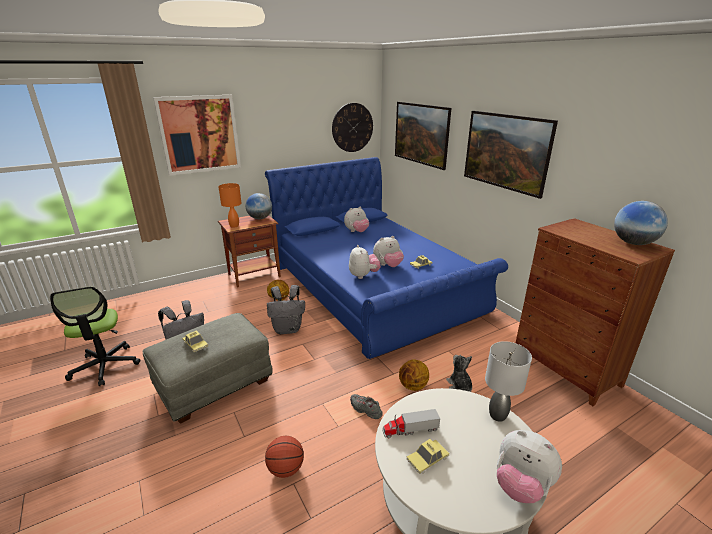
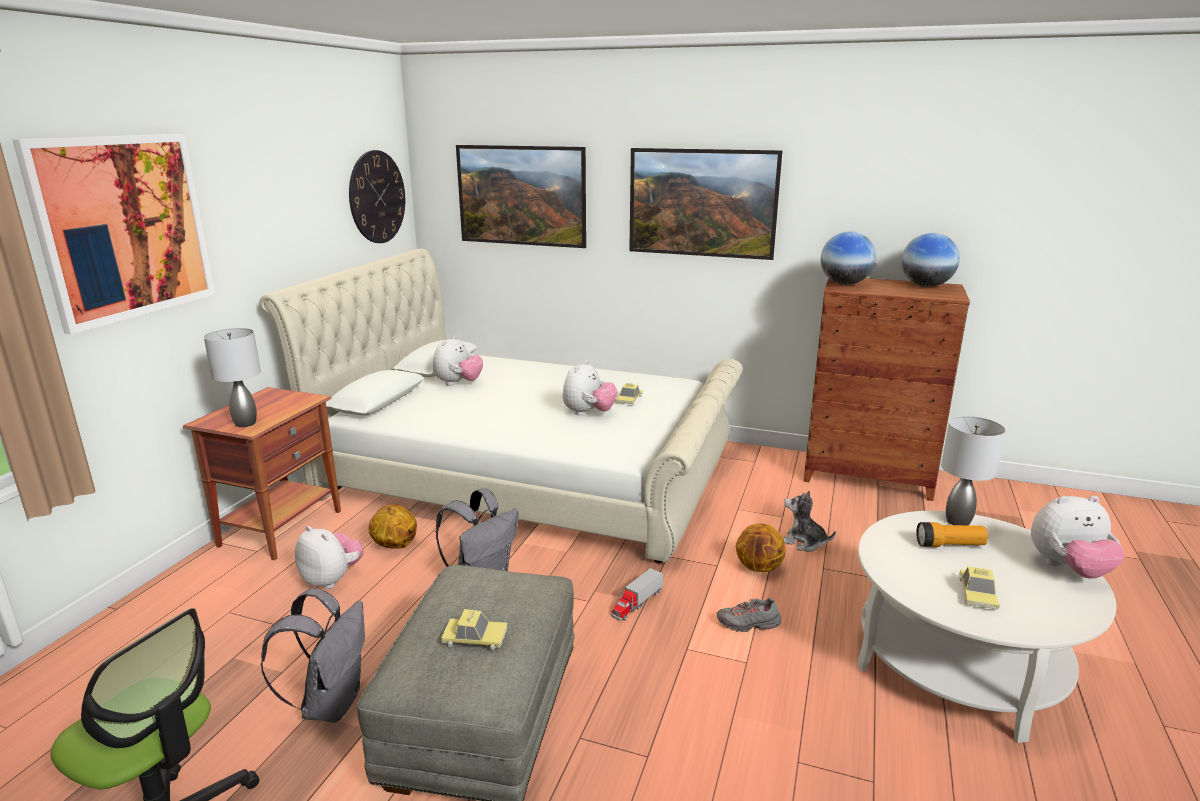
camera: 40 degrees left, 5 degrees down
(234, 226) = (245, 423): orange table lamp -> grey table lamp
(260, 218) = (278, 398): globe -> globe (844, 284)
(286, 469) = (764, 753): basketball -> none
(363, 275) = (579, 436): plush toy -> plush toy (332, 579)
(373, 287) = (528, 471): blue bed -> beige bed
(410, 430) = (919, 578): toy truck -> toy truck (636, 603)
(464, 424) = (949, 545): none -> flashlight

